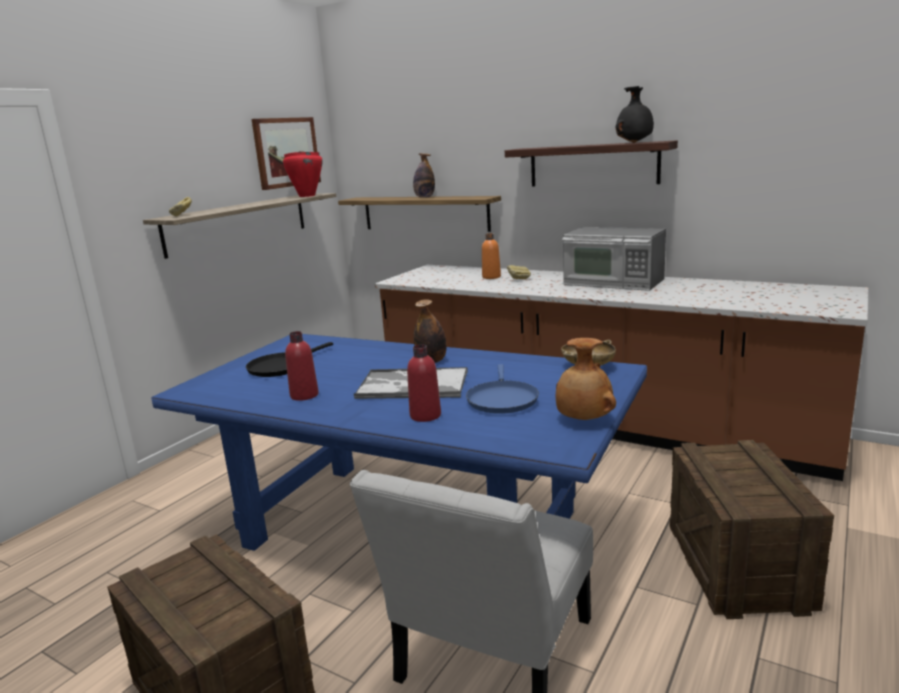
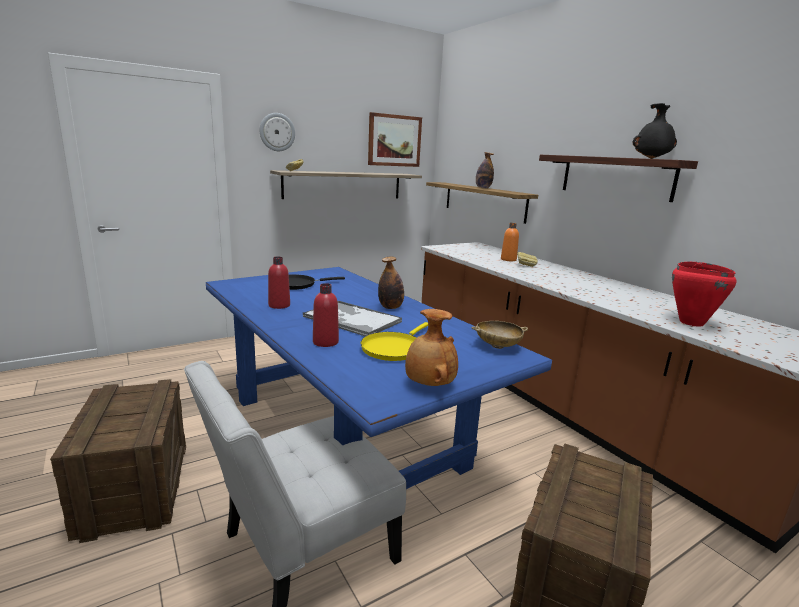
camera: 25 degrees right, 0 degrees up
(142, 163) = (277, 132): none -> wall clock
(306, 196) = (398, 174): red cooking pot -> red cooking pot (691, 322)
(502, 399) = (394, 348): blue frying pan -> yellow frying pan
(613, 282) = (602, 285): microwave -> none

